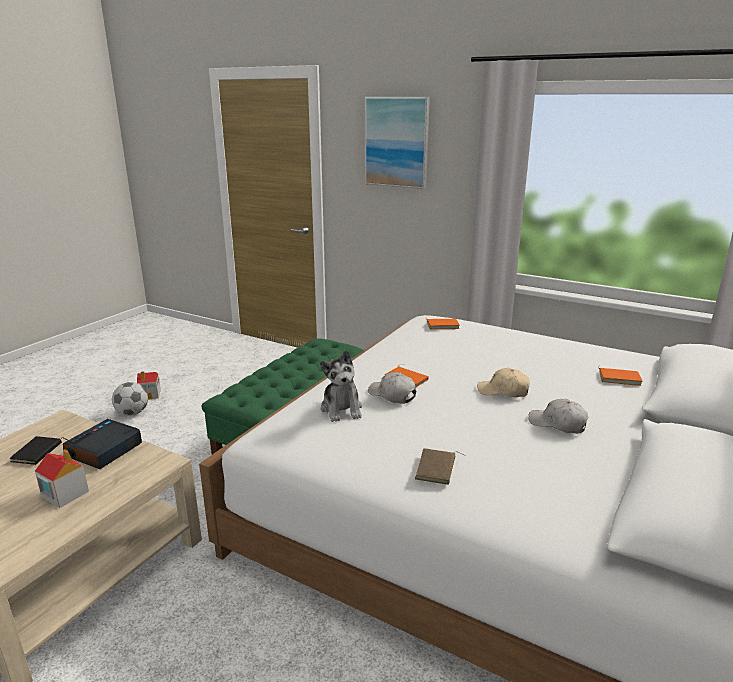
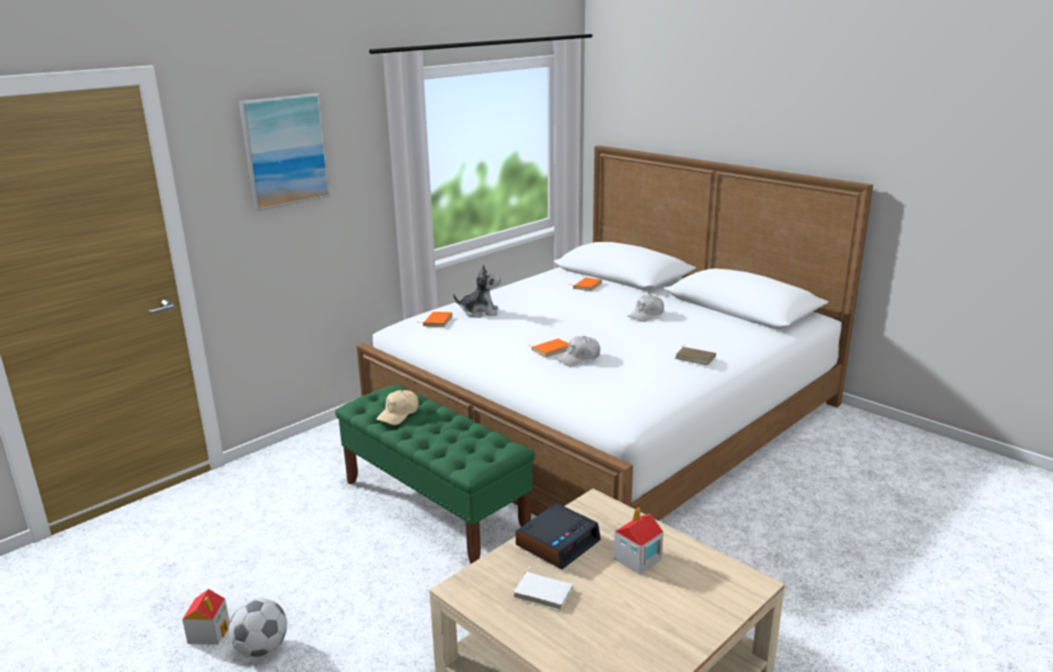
camera: 75 degrees left, 0 degrees up
(38, 453) = (544, 592): black book -> white book
(104, 451) = (558, 543): alarm clock -> alarm clock turned 90 degrees counterclockwise
(342, 409) = (594, 380): plush toy -> plush toy (480, 312)
(503, 391) = (590, 321): beige cap -> beige cap (399, 414)

